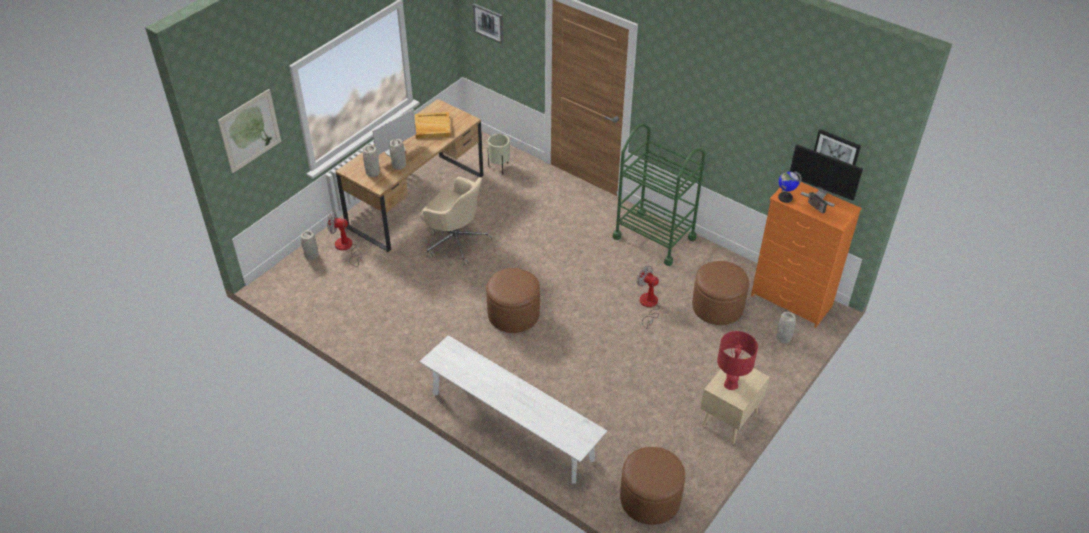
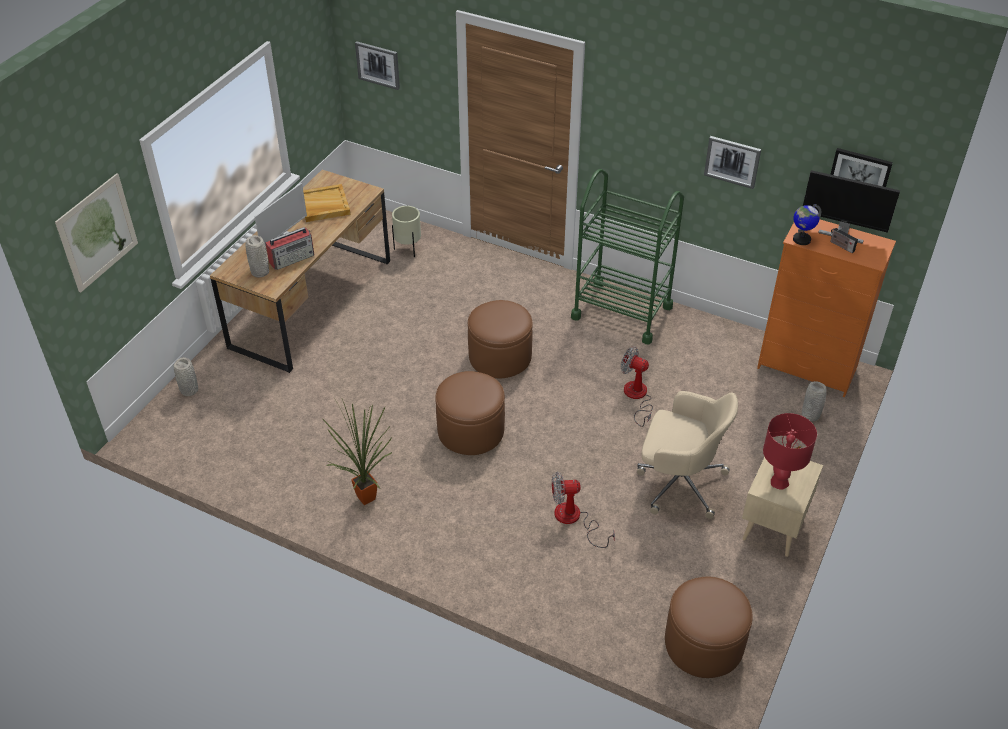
camera: 10 degrees left, 0 degrees up
(346, 248) = (234, 375): fan -> fan (574, 519)
(399, 165) = (292, 258): grey vase -> radio
(422, 352) = (365, 496): none -> potted plant
(455, 241) = (374, 348): beige office chair -> beige office chair (679, 482)
(511, 426) = (503, 576): white bench -> none
(717, 306) = (721, 386): brown ottoman -> brown ottoman (500, 356)
(743, 129) = (732, 161): none -> picture

